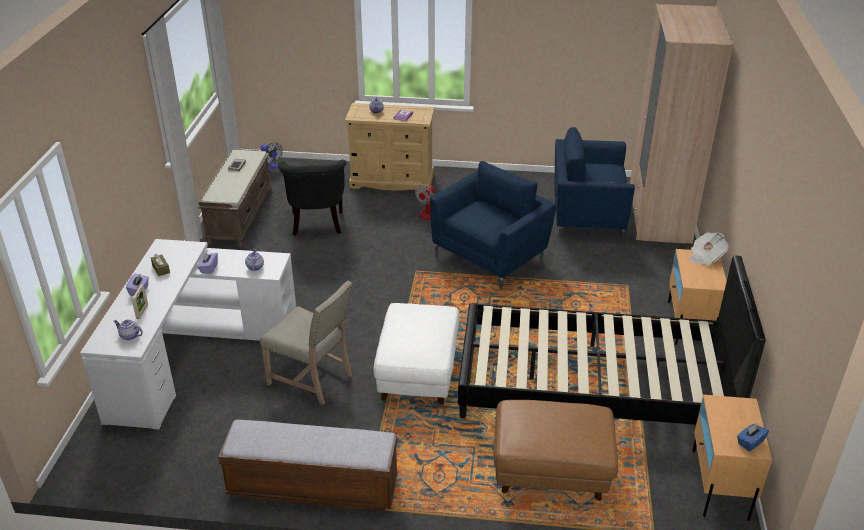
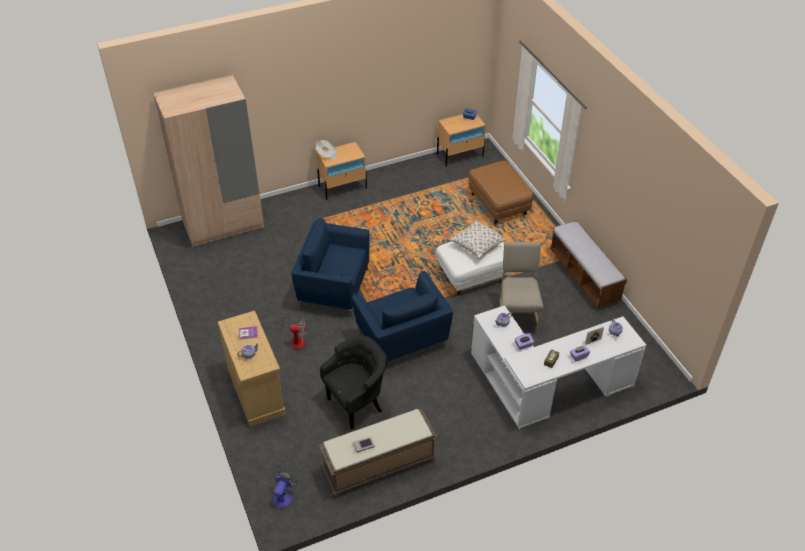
camera: 120 degrees left, 10 degrees up
(423, 334) = (477, 245): none -> pillow
(586, 217) = (246, 259): blue armchair -> blue armchair (402, 340)
(593, 386) = (427, 207): black bed -> none

